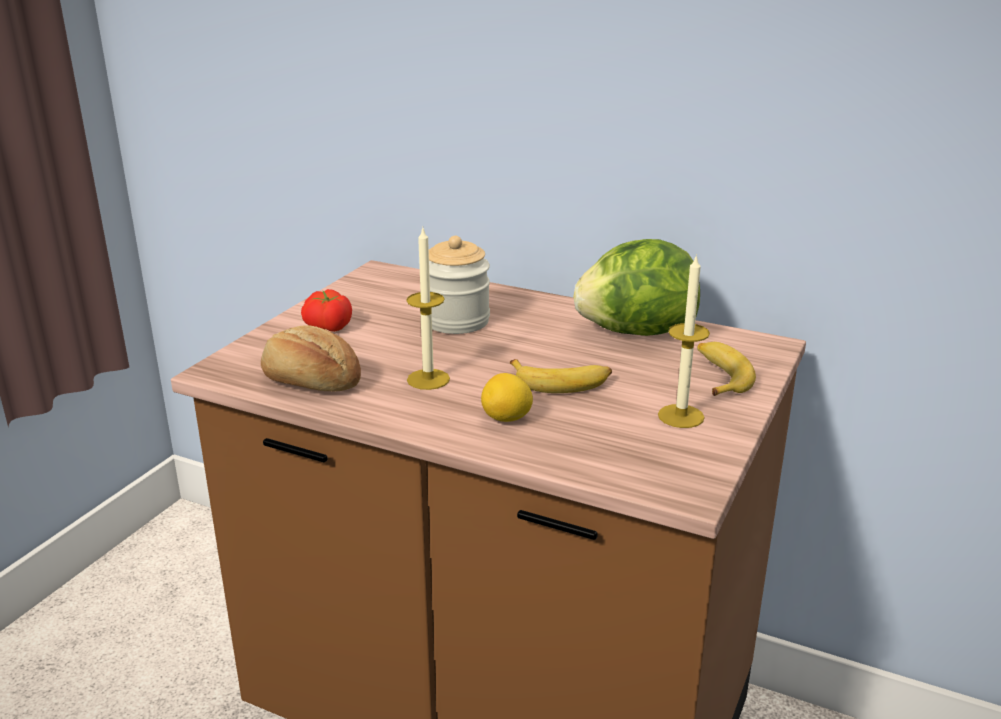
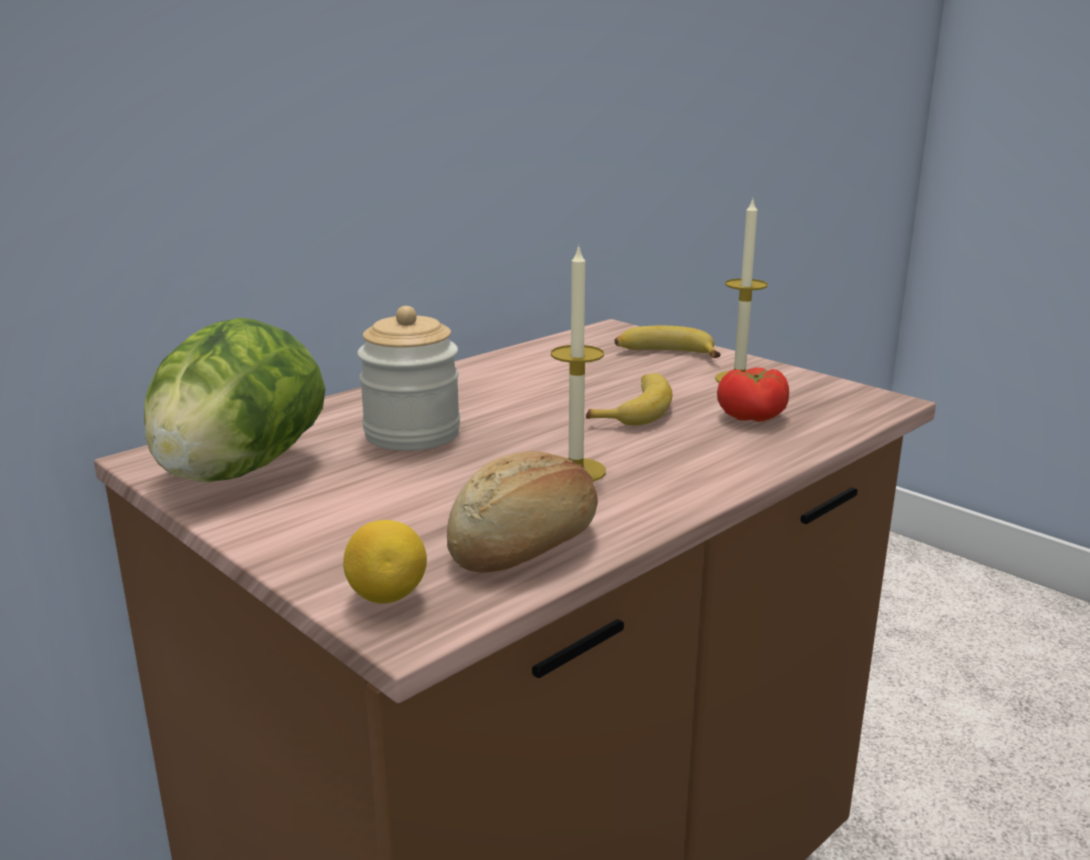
camera: 70 degrees left, 5 degrees down
(328, 327) = (332, 515): tomato -> tomato (753, 417)
(507, 419) = (709, 445): lemon -> lemon (387, 597)
(636, 332) = (537, 364): lettuce -> lettuce (238, 471)

